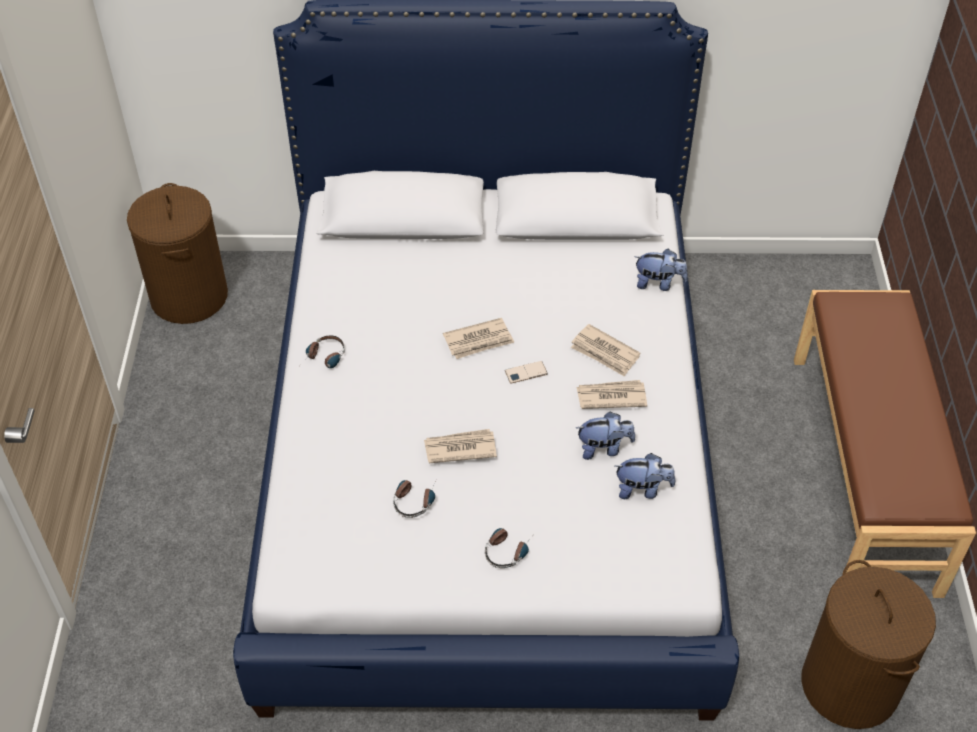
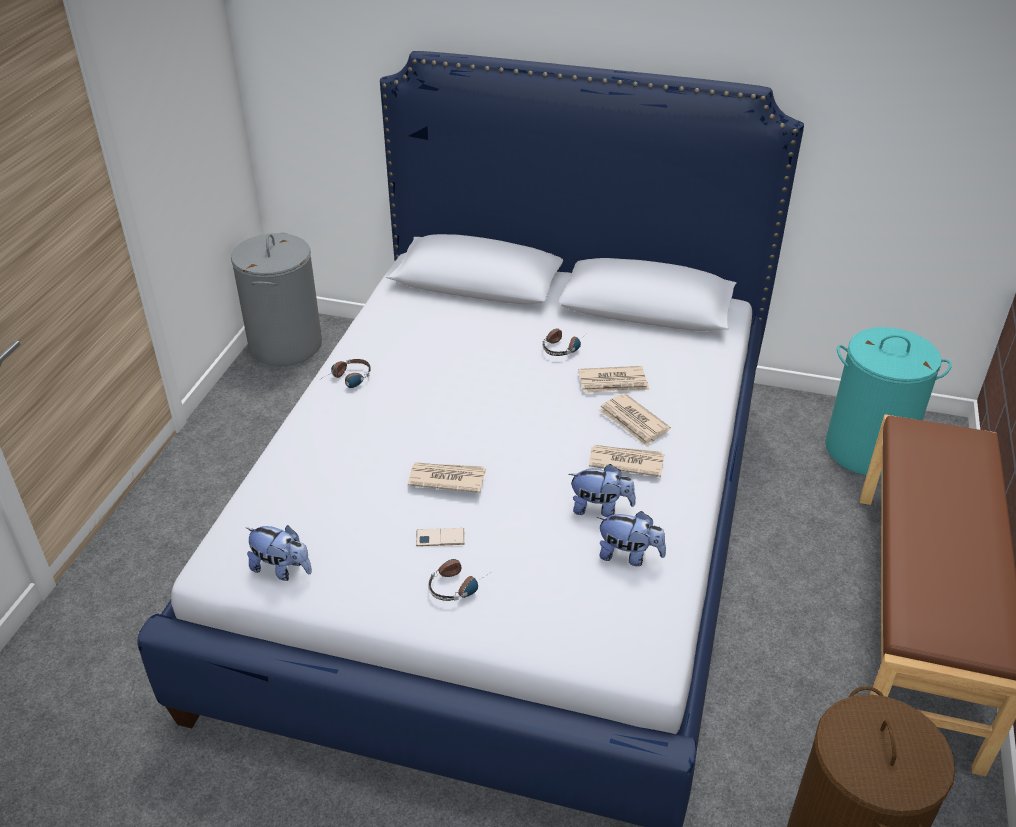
camera: 15 degrees right, 10 degrees down
(189, 297) = (285, 345): brown laundry basket -> grey laundry basket
(415, 498) = (380, 515): headphones -> headphones (563, 346)
(479, 341) = (506, 390): newspaper -> newspaper (613, 383)
(526, 372) = (543, 425): phone -> phone (440, 537)
(658, 283) = (712, 372): plush toy -> plush toy (282, 569)
(789, 307) = (867, 449): none -> turquoise laundry basket

